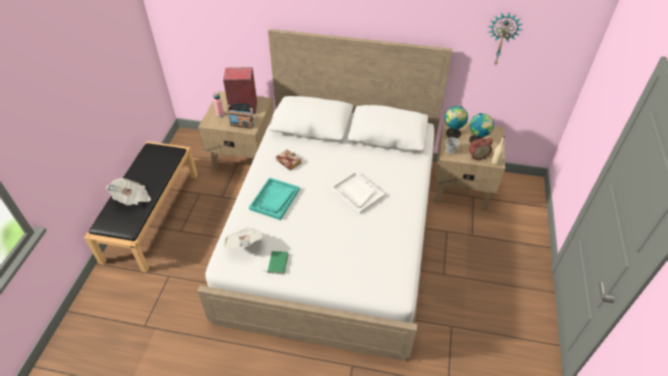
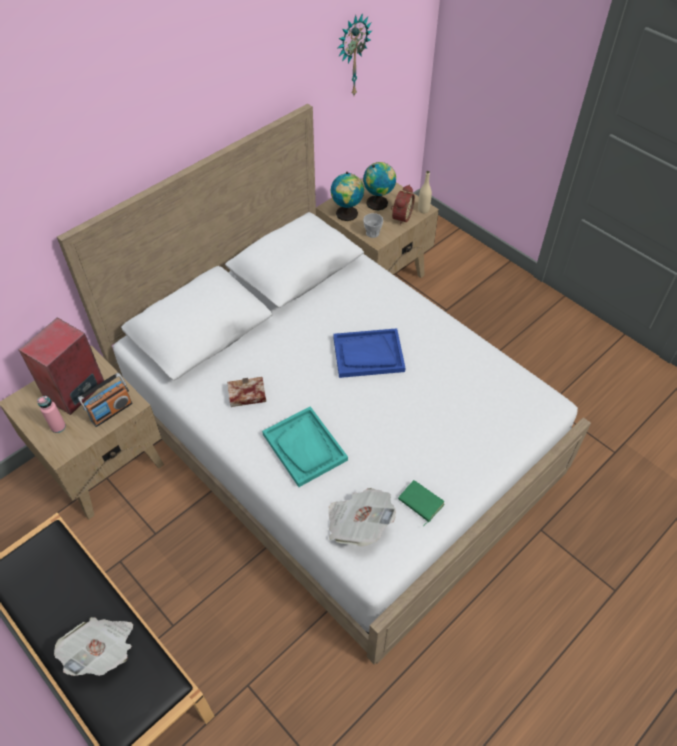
camera: 55 degrees left, 5 degrees up
(357, 193) = (368, 354): white tray -> blue tray

